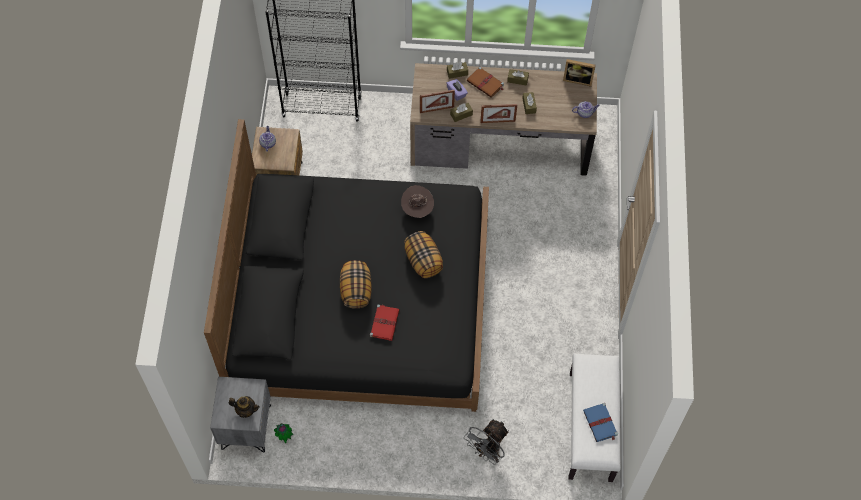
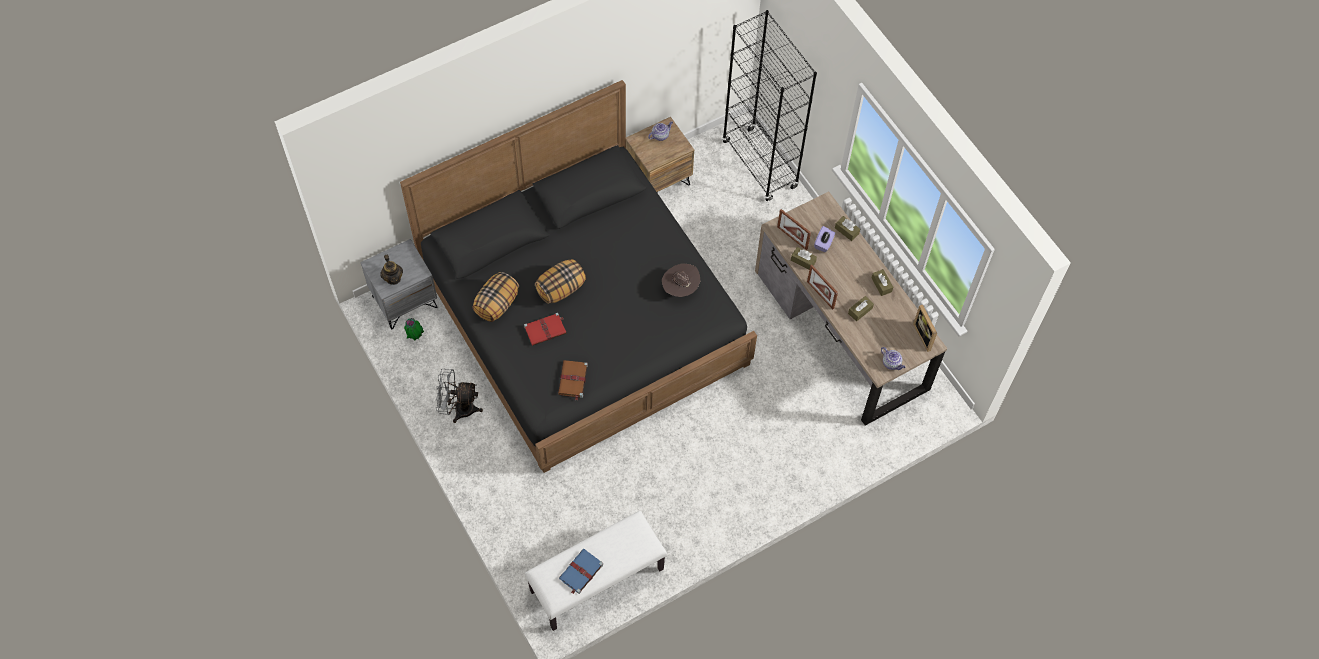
camera: 55 degrees right, 0 degrees up
(423, 261) = (630, 324): pillow -> pillow (497, 304)
(485, 83) = (854, 261): brown book -> brown book (573, 380)
(487, 451) = (511, 505): grey fan -> grey fan (458, 409)

